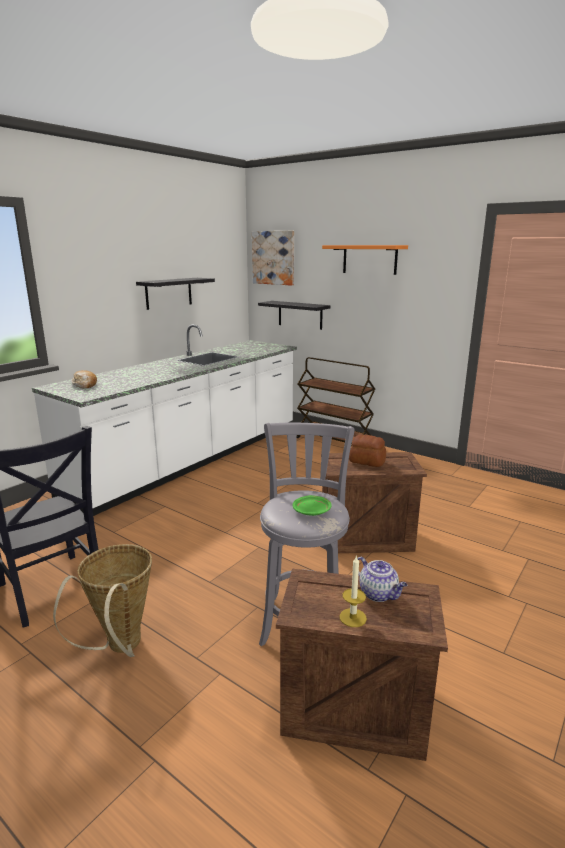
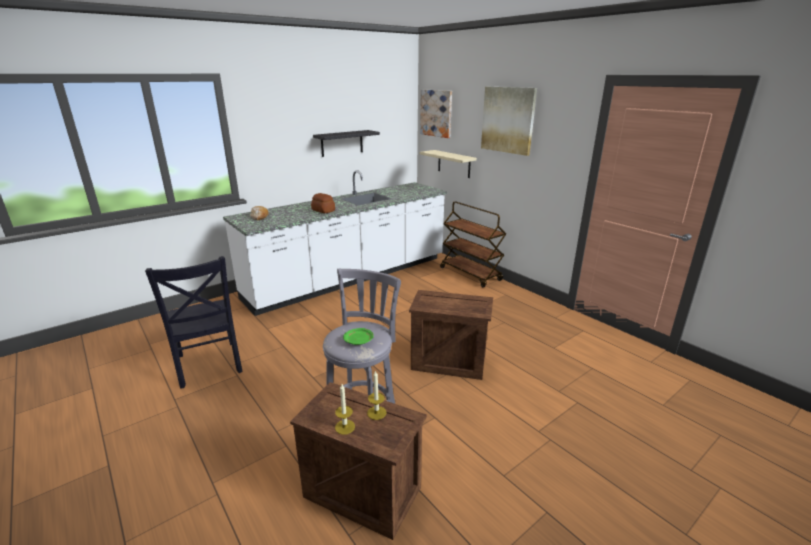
camera: 15 degrees right, 5 degrees up
(120, 648) = (232, 414): basket -> none
(300, 315) = (454, 164): black shelf -> beige shelf
(367, 461) = (449, 301): bread -> bread (323, 210)
(369, 259) = (508, 120): orange shelf -> picture
(379, 594) = (376, 413): teapot -> candle

